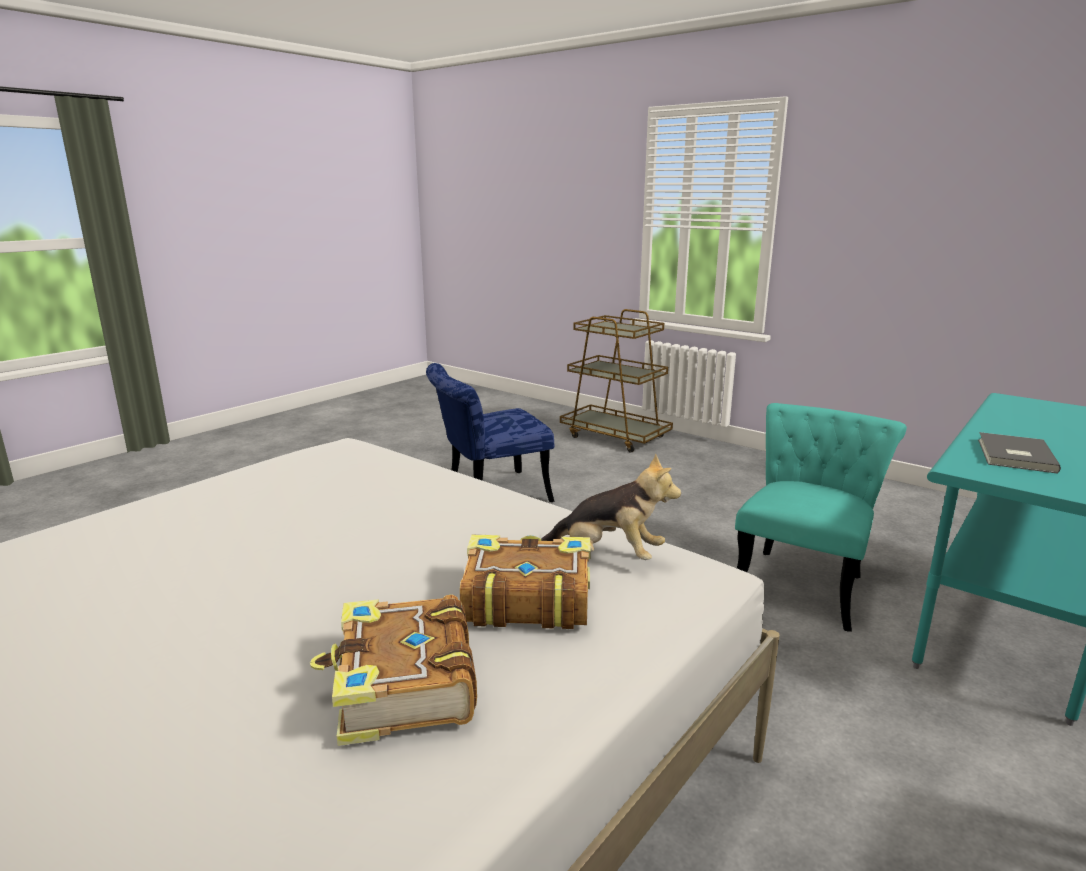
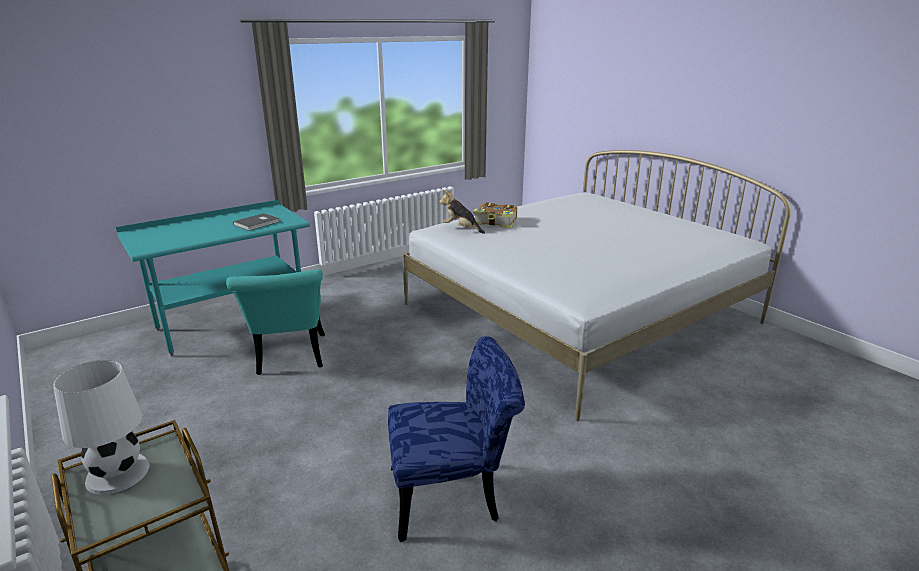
camera: 165 degrees left, 5 degrees up
(402, 687) = (532, 213): book -> none
(634, 330) = (118, 473): none -> white table lamp
(803, 582) = (289, 358): turquoise chair -> turquoise chair turned 60 degrees counterclockwise

